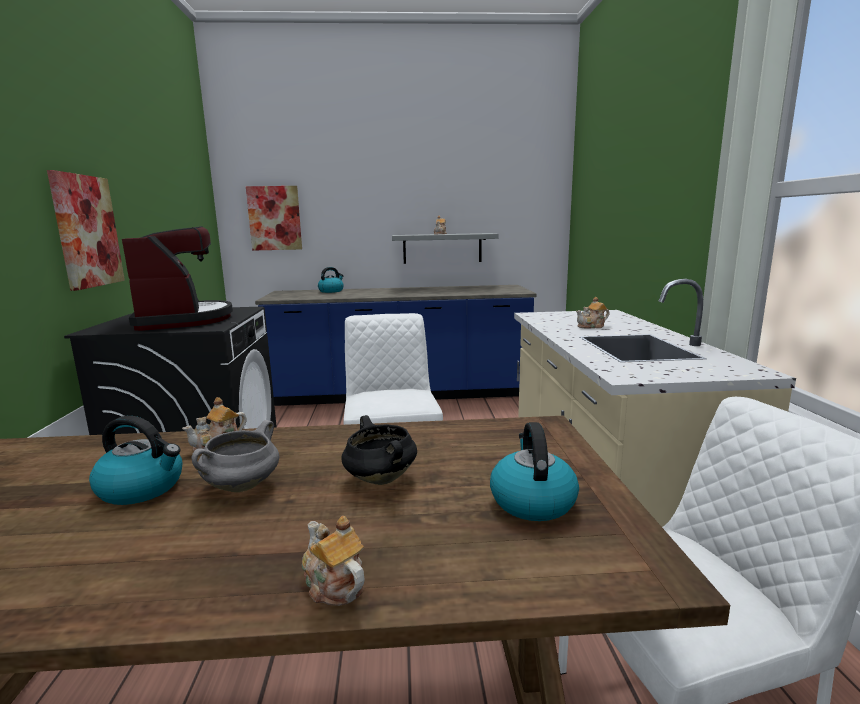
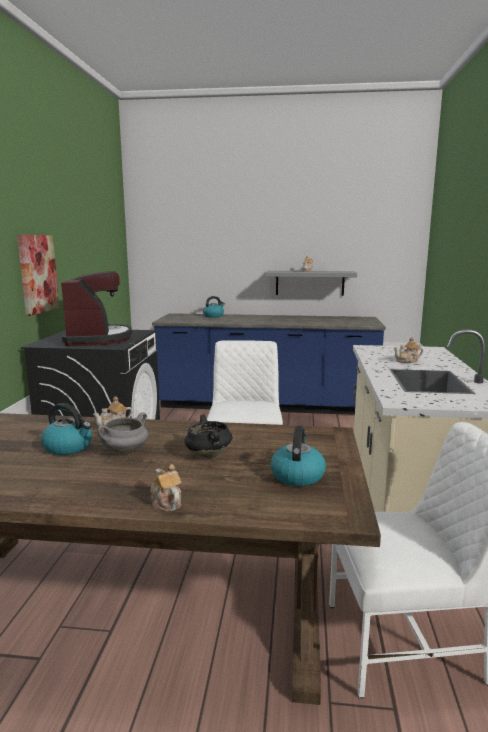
camera: 10 degrees right, 0 degrees up
(274, 218) = (172, 254): picture -> none

